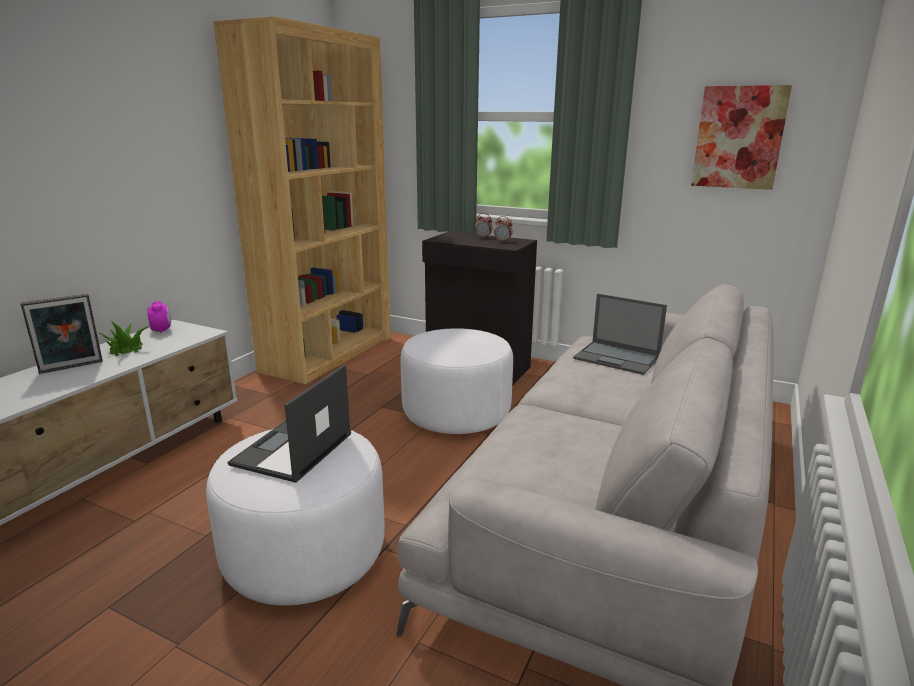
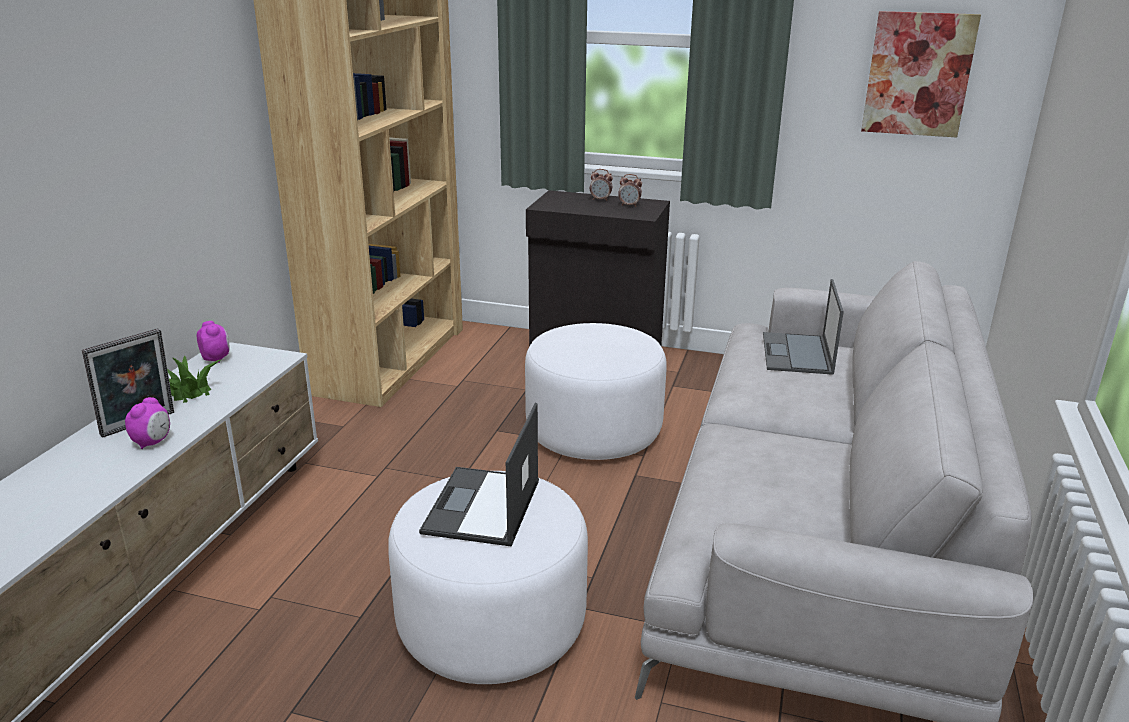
camera: 10 degrees left, 5 degrees up
(70, 379) = (152, 442): none -> alarm clock
(618, 358) = (797, 354): laptop -> laptop turned 75 degrees clockwise

